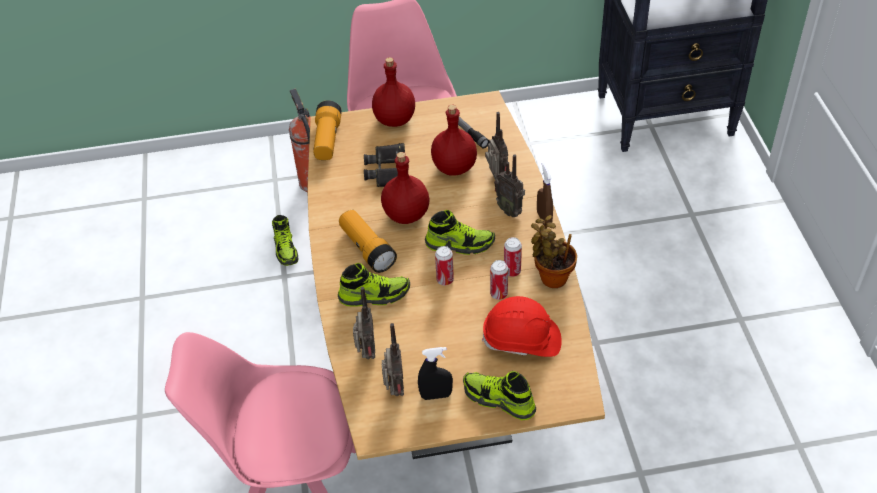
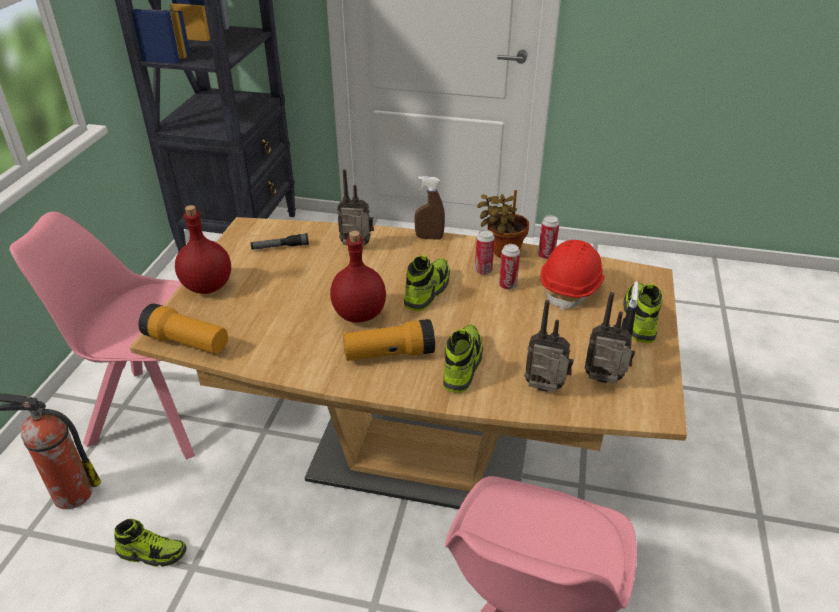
camera: 70 degrees left, 10 degrees down
(387, 170) = (281, 310): black binoculars -> none
(445, 280) = (469, 312): can -> can (546, 255)
(453, 167) = (317, 268): red bottle -> none
(499, 400) = (639, 319): shoe -> shoe turned 135 degrees clockwise
(510, 210) = (404, 252): radio -> none

